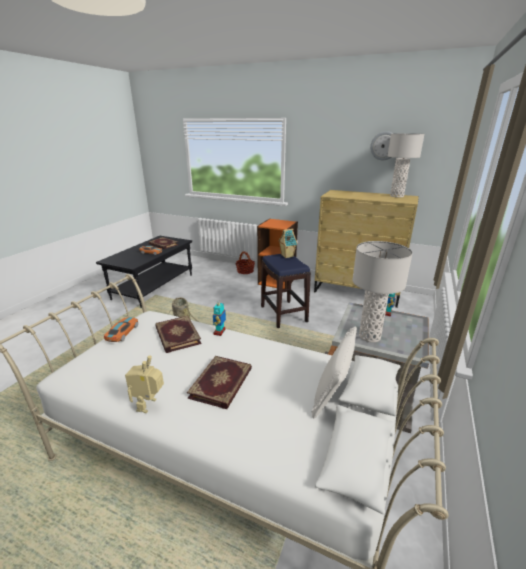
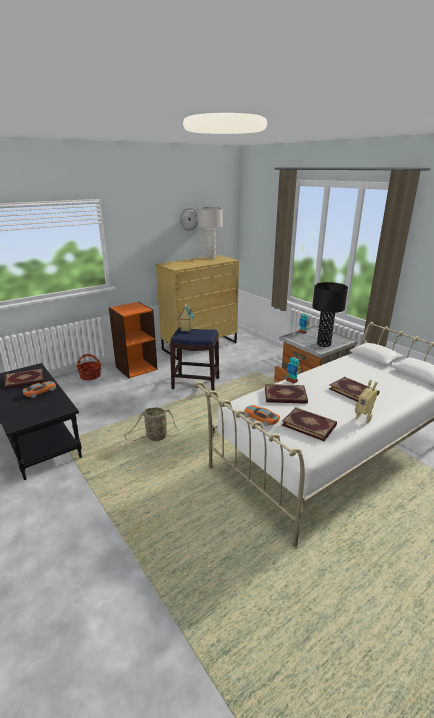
camera: 60 degrees left, 0 degrees up
(116, 364) = (309, 425): none -> book
(332, 390) = (374, 365): white pillow -> none
(369, 336) = (324, 344): white table lamp -> black table lamp

